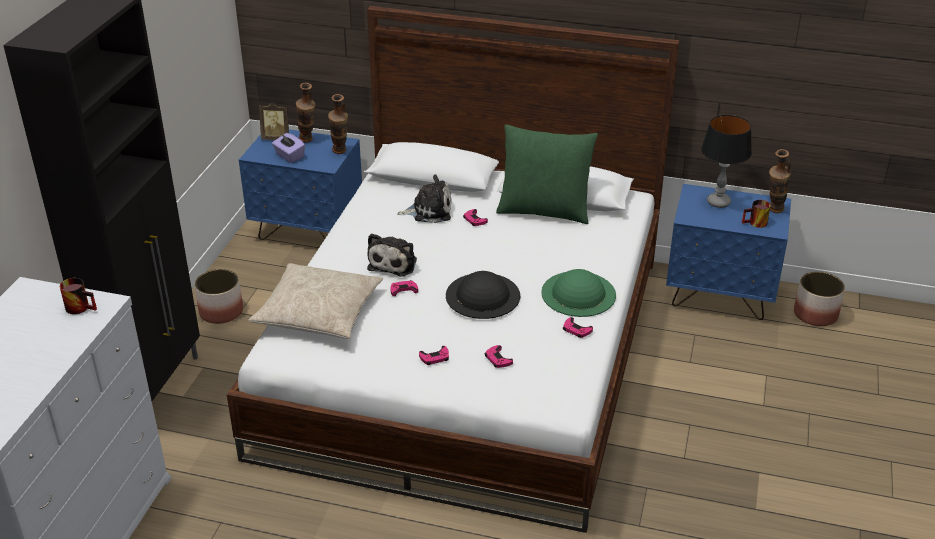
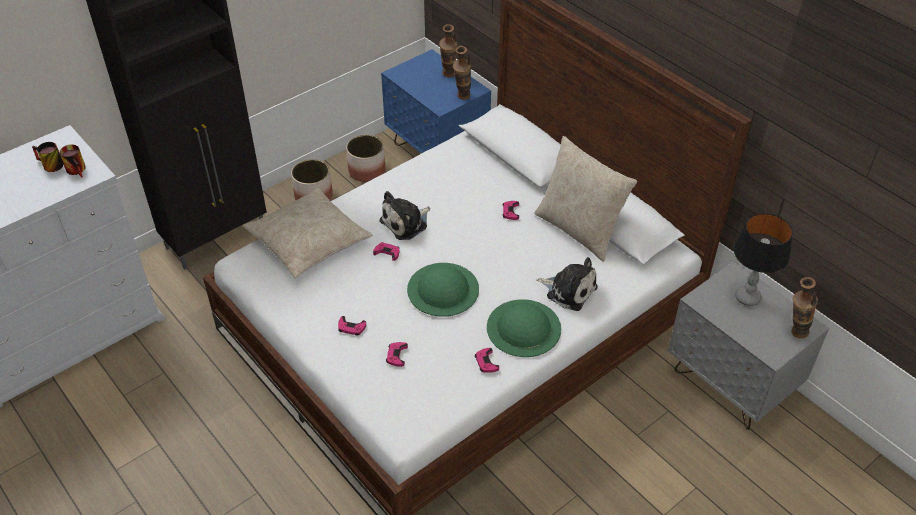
camera: 35 degrees right, 10 degrees up
(276, 138) = (428, 63): picture frame -> none
(289, 156) = (421, 85): purple tissue box -> none
(429, 211) = (482, 186): plush toy -> plush toy (569, 290)
(483, 295) = (443, 289): black hat -> green hat
(544, 210) = (579, 230): green pillow -> beige pillow
(720, 296) = (731, 384): blue nightstand -> grey nightstand
(755, 224) = (760, 338): mug -> mug (49, 166)
(815, 314) = (809, 452): planter -> planter (367, 171)

